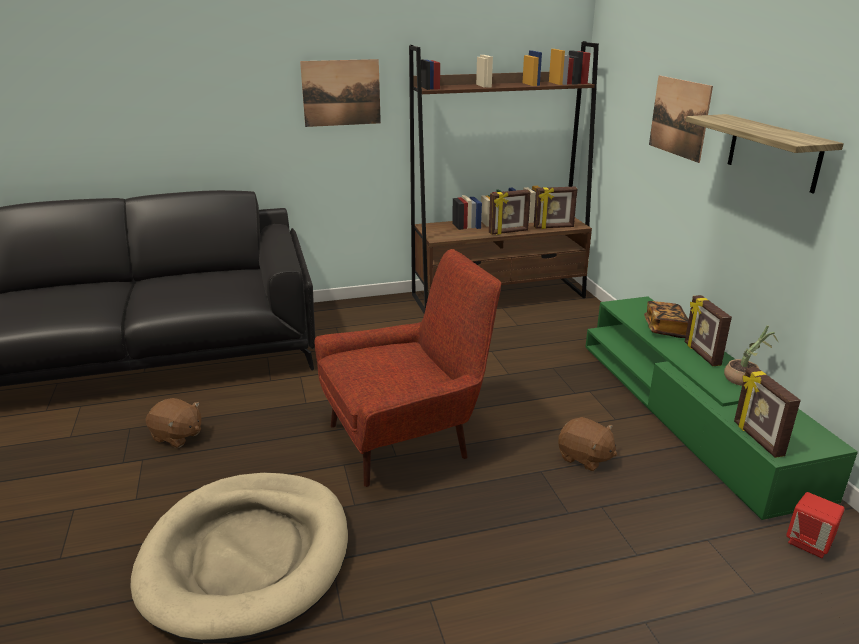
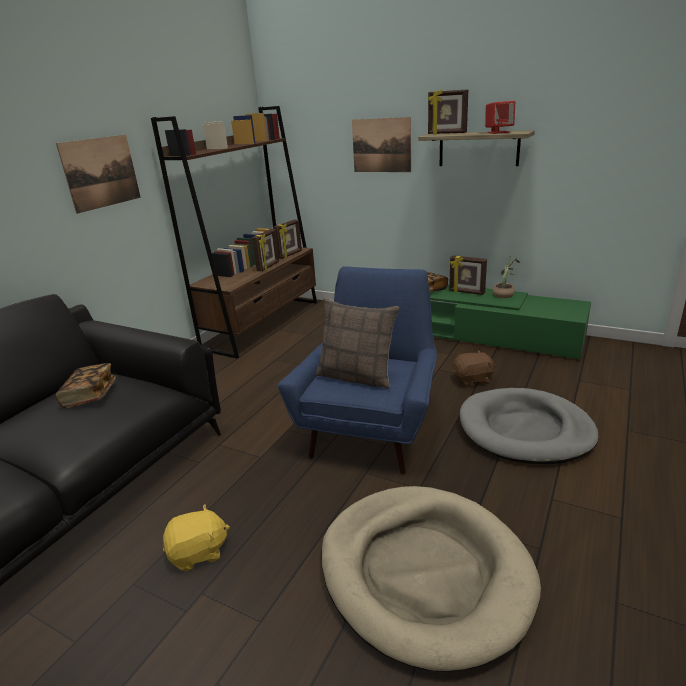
camera: 45 degrees left, 0 degrees up
(177, 436) = (198, 553): brown plush toy -> yellow plush toy
(213, 282) = (90, 396): none -> book
(378, 365) = (357, 376): none -> pillow
(406, 438) = (371, 431): red armchair -> blue armchair
(533, 535) = (525, 430): none -> grey dog bed
(757, 439) = (557, 316): picture frame -> picture frame (446, 133)
(809, 543) = (605, 358): red speaker -> red speaker (498, 132)

